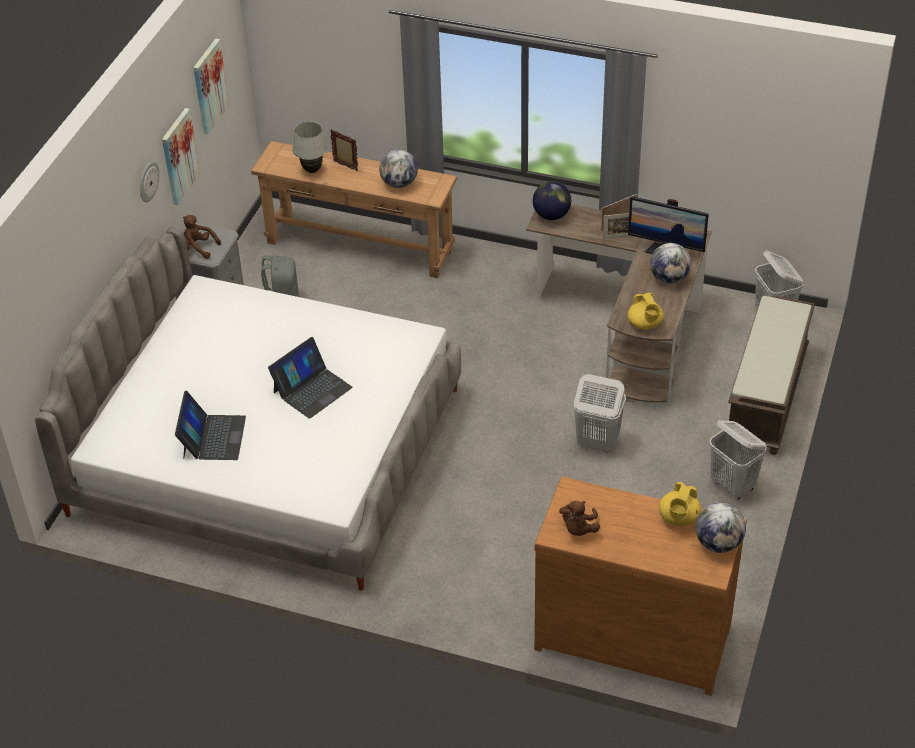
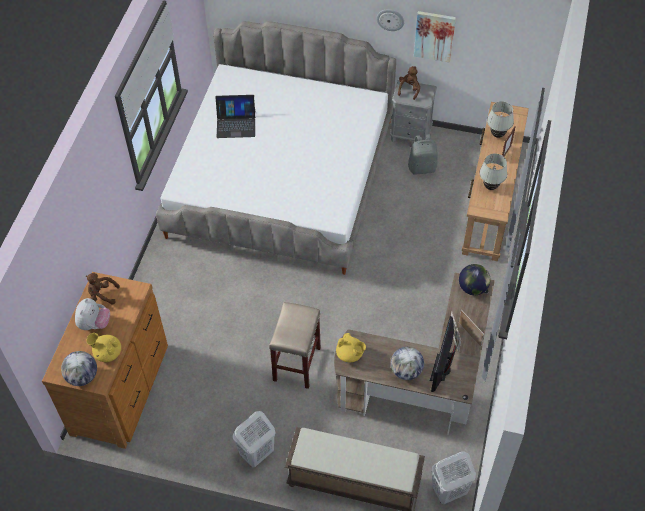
camera: 85 degrees right, 10 degrees up
(209, 86) = (494, 29): picture -> none
(312, 389) = (280, 167): laptop -> none
(399, 184) = (490, 187): globe -> white table lamp
(597, 442) = (296, 363): white laundry basket -> beige stool
(629, 535) = (94, 324): none -> plush toy
(645, 324) = (350, 354): yellow teapot -> yellow teapot turned 120 degrees counterclockwise

